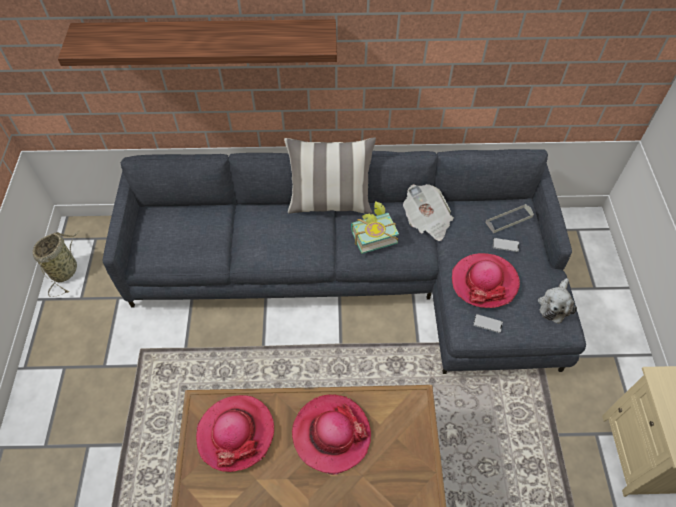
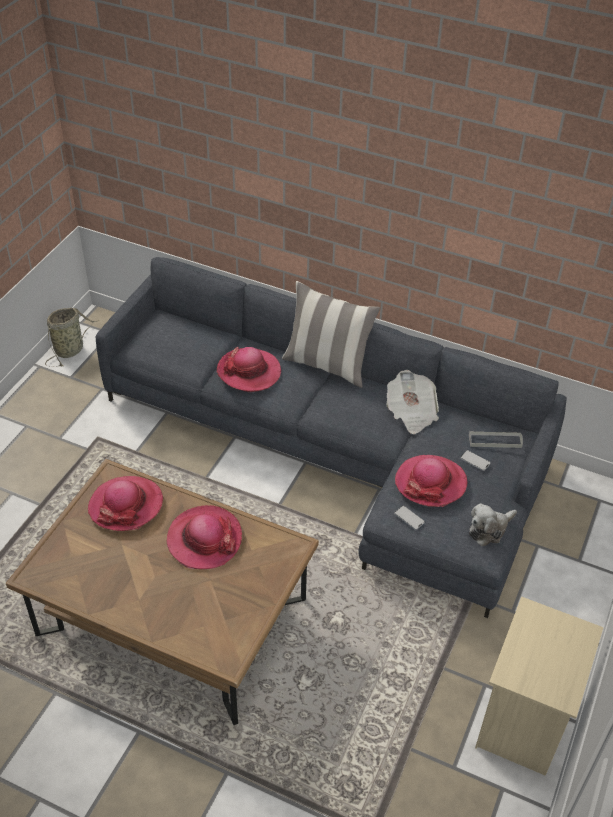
camera: 25 degrees right, 10 degrees down
(207, 41) = (252, 170): shelf -> none
(267, 238) = (249, 372): none -> hat
(372, 234) = (348, 404): book -> none

